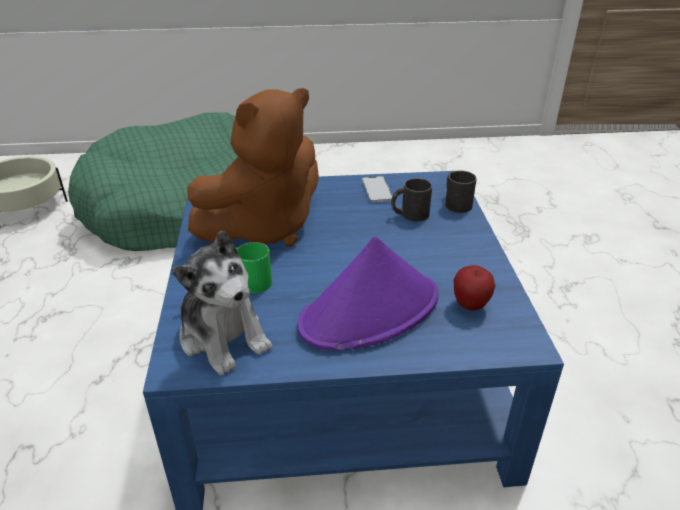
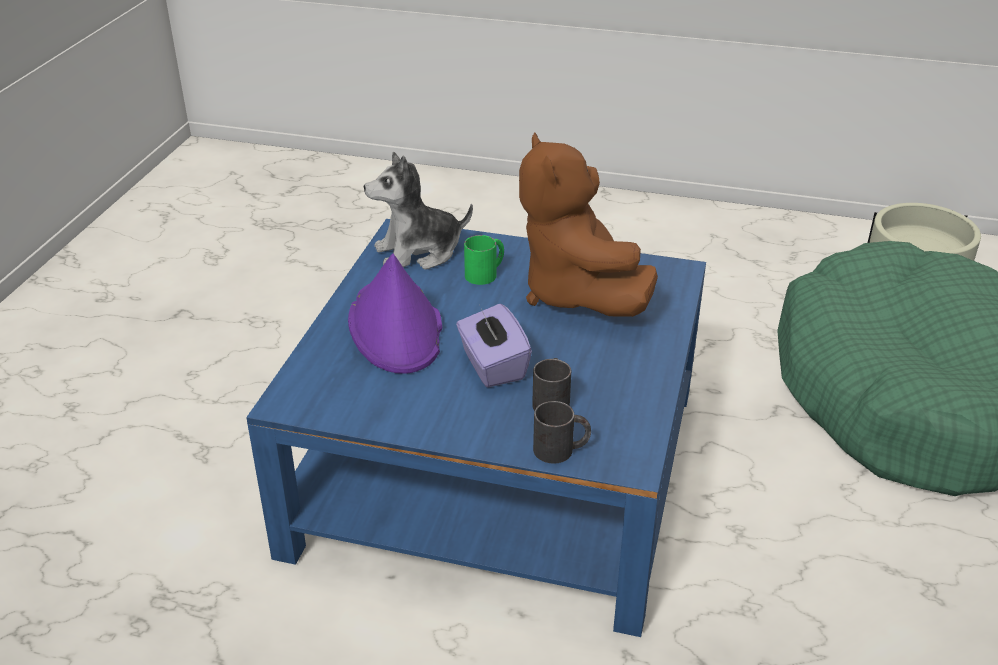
camera: 110 degrees right, 0 degrees up
(377, 190) = (626, 390): phone -> none
(388, 246) = (492, 366): none -> purple tissue box
(470, 305) = (359, 389): apple -> none

